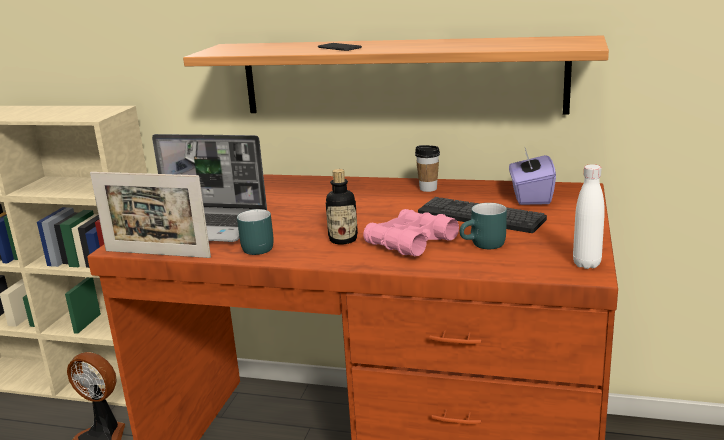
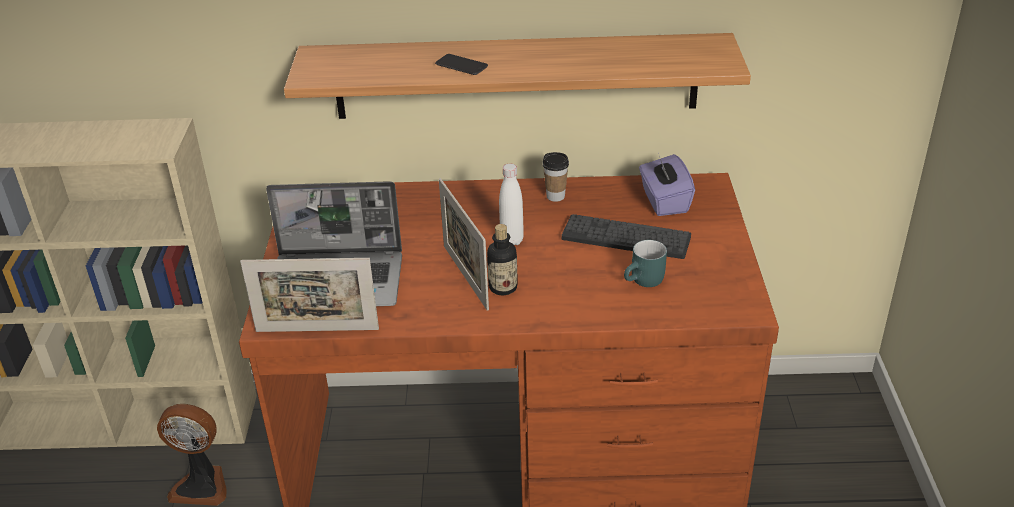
camera: 15 degrees left, 15 degrees up
(258, 247) = (420, 307): turquoise mug -> none
(313, 231) = (465, 277): none -> picture frame
(410, 242) = (572, 285): pink binoculars -> none
(586, 264) = (745, 298): white bottle -> white bottle (512, 240)

